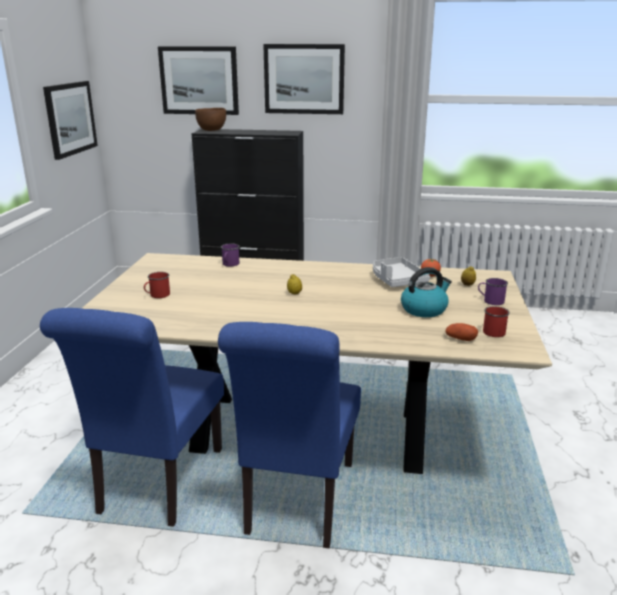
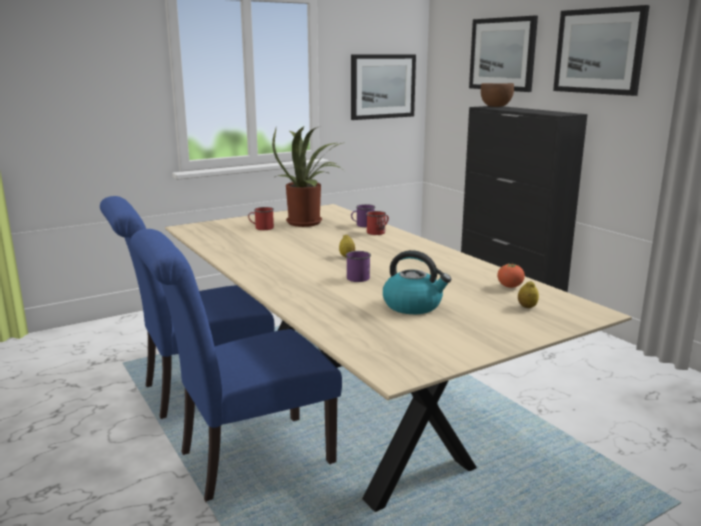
camera: 50 degrees right, 5 degrees down
(181, 277) = (308, 222): none -> potted plant
(396, 280) = (463, 278): grey tray -> none
(460, 339) = (369, 337): potato -> none
(490, 301) = (506, 327): purple mug -> purple mug (357, 277)
(493, 331) = (421, 346): red mug -> red mug (378, 232)

